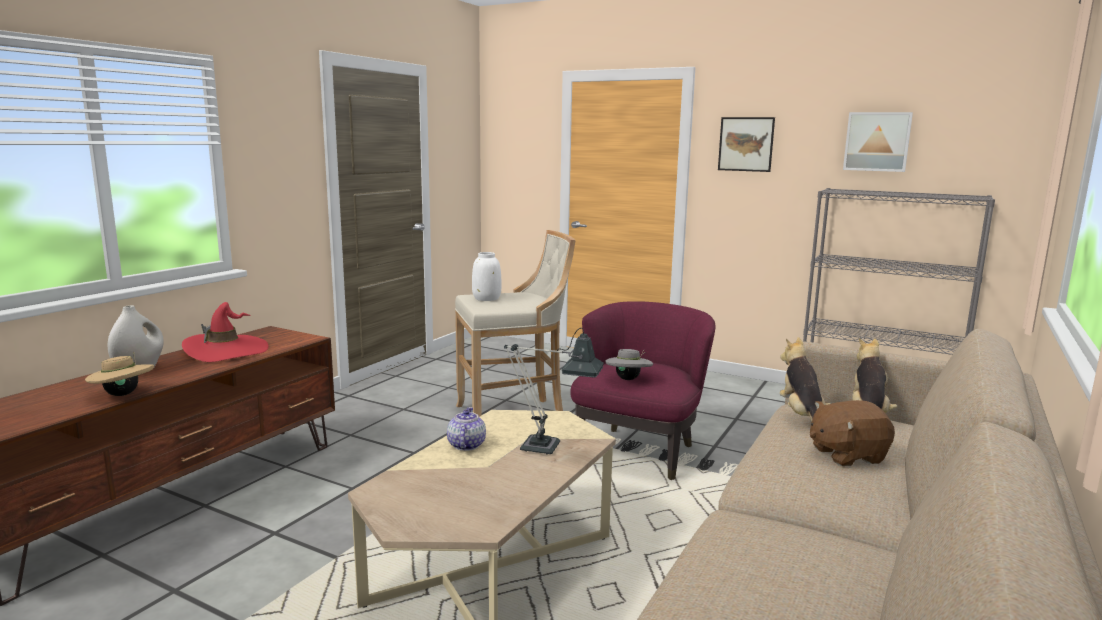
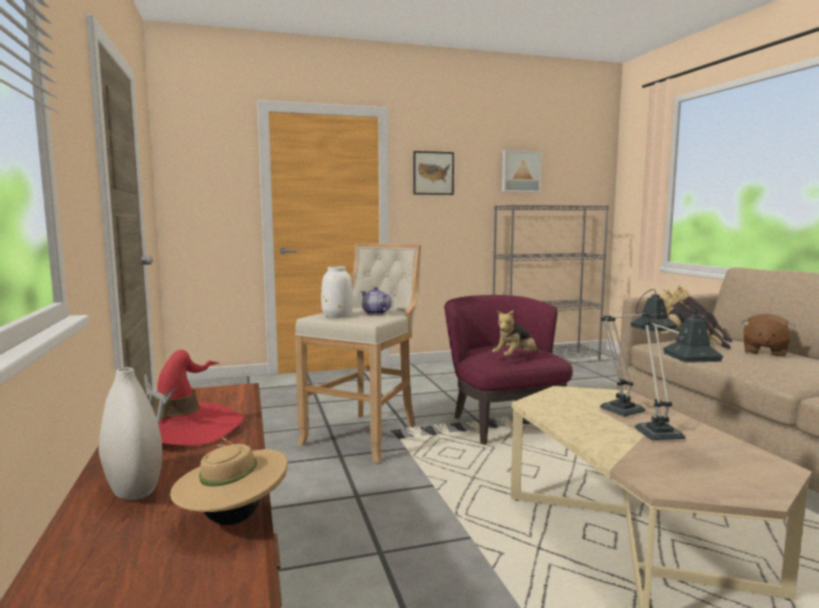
camera: 45 degrees left, 5 degrees down
(466, 445) = (586, 429): teapot -> teapot (375, 313)
(488, 475) = (665, 439): none -> table lamp
(628, 379) = (515, 358): grey hat -> plush toy

